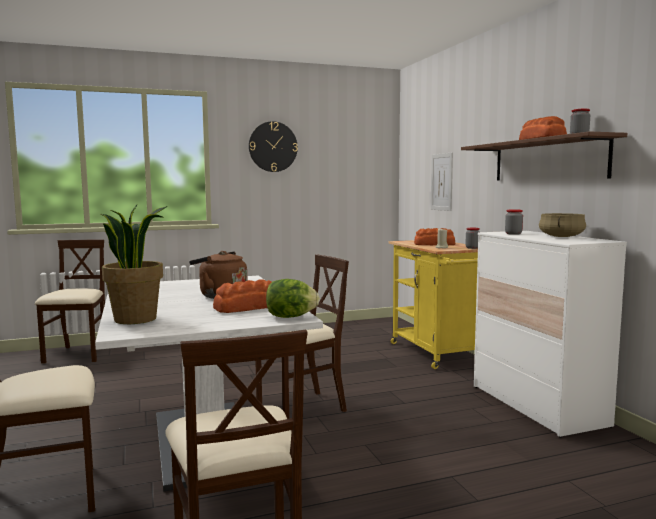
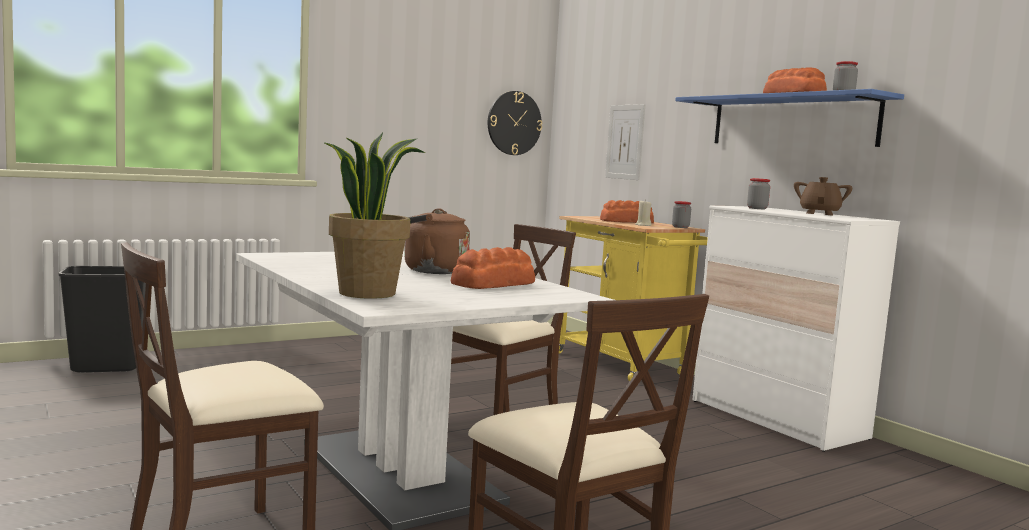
camera: 15 degrees left, 0 degrees up
(78, 354) = (107, 367): beige chair -> black trash can
(273, 147) = (395, 76): wall clock -> wall clock (514, 123)
(290, 317) = (569, 295): lettuce -> none
(547, 160) = (791, 121): brown shelf -> blue shelf
(562, 237) = (819, 213): beige cooking pot -> brown teapot

